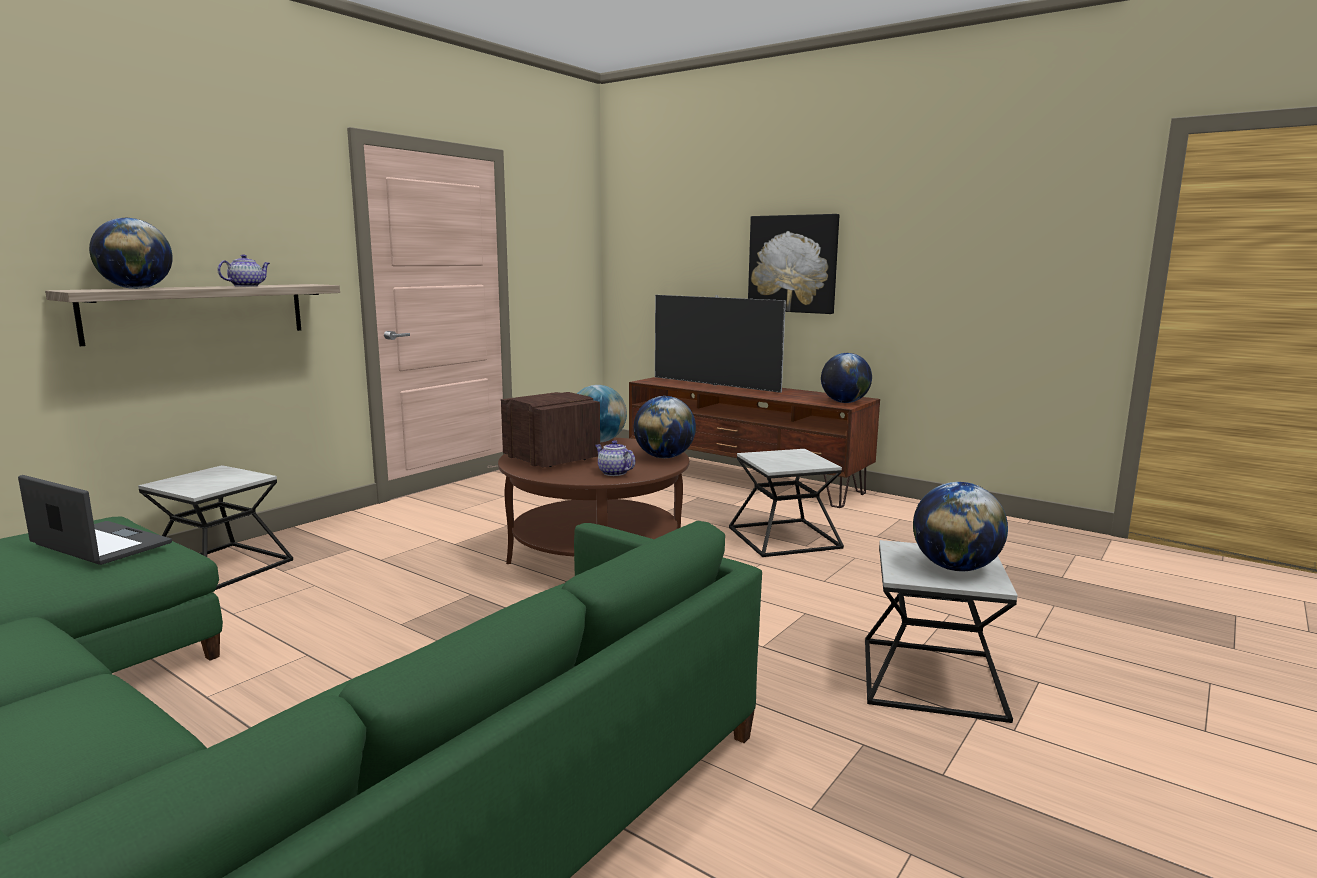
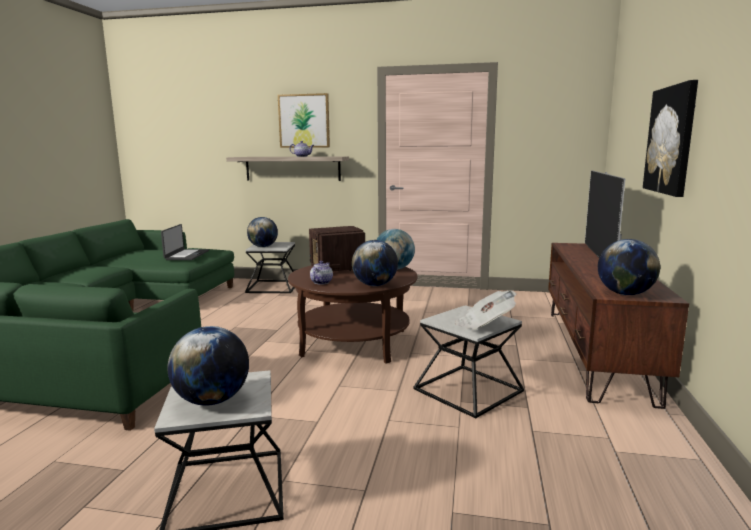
camera: 65 degrees right, 0 degrees up
(136, 288) = (259, 156): globe -> globe (263, 247)
(217, 213) = (304, 121): none -> picture
(551, 459) = (337, 269): radio -> radio turned 135 degrees clockwise
(806, 458) = (484, 325): none -> newspaper

